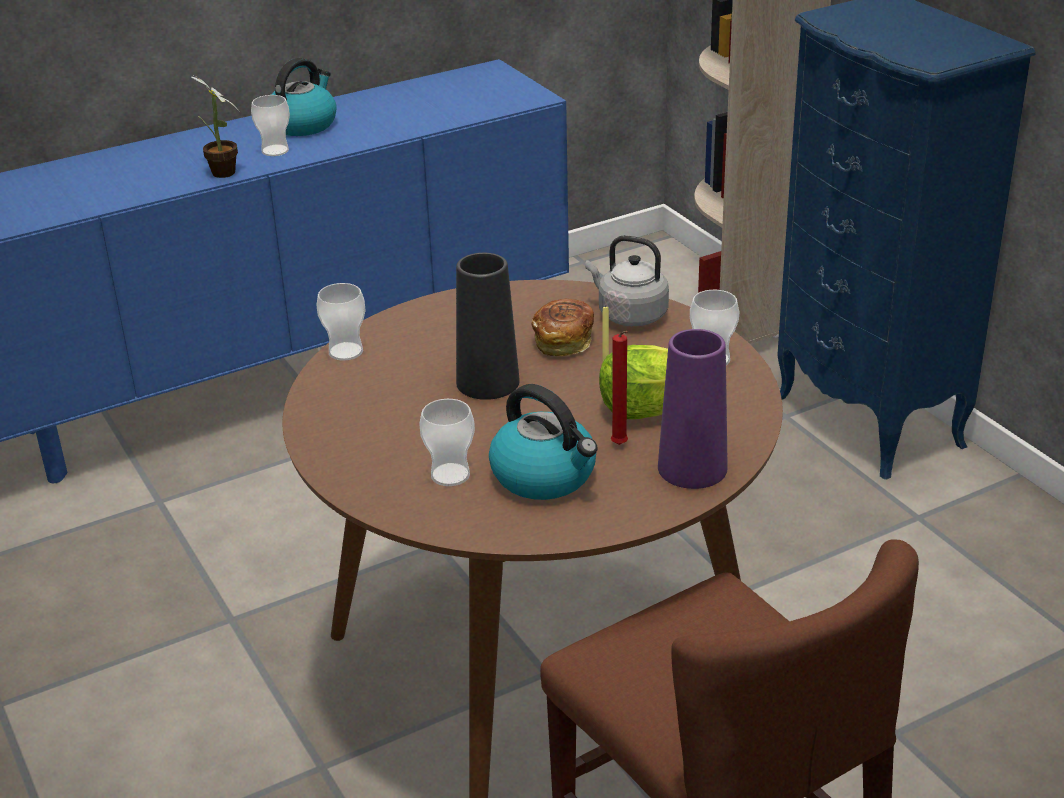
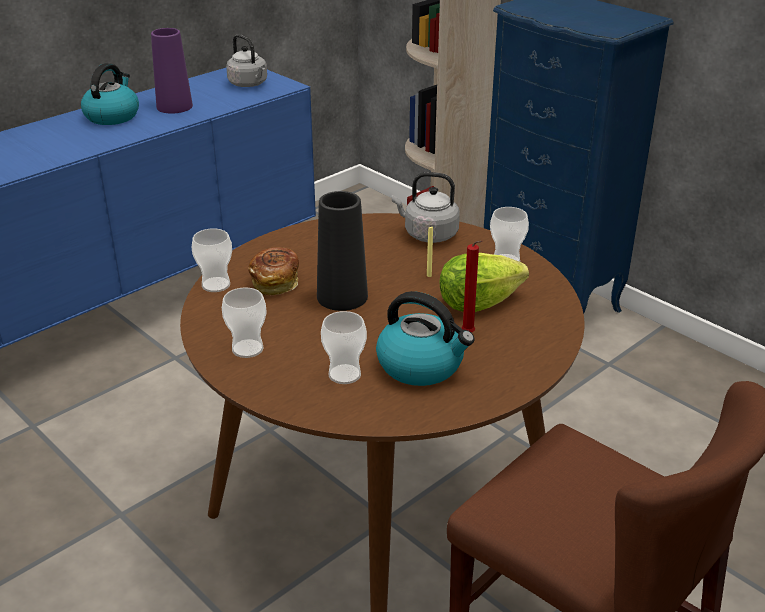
camera: 15 degrees left, 0 degrees up
(224, 174) = (61, 157): potted plant -> none
(275, 150) = (97, 137): cup -> cup (247, 349)
(488, 92) = (249, 84): none -> grey kettle
(564, 341) = (387, 259): bread -> bread (275, 282)
(692, 468) = (532, 345): purple vase -> purple vase (174, 106)

